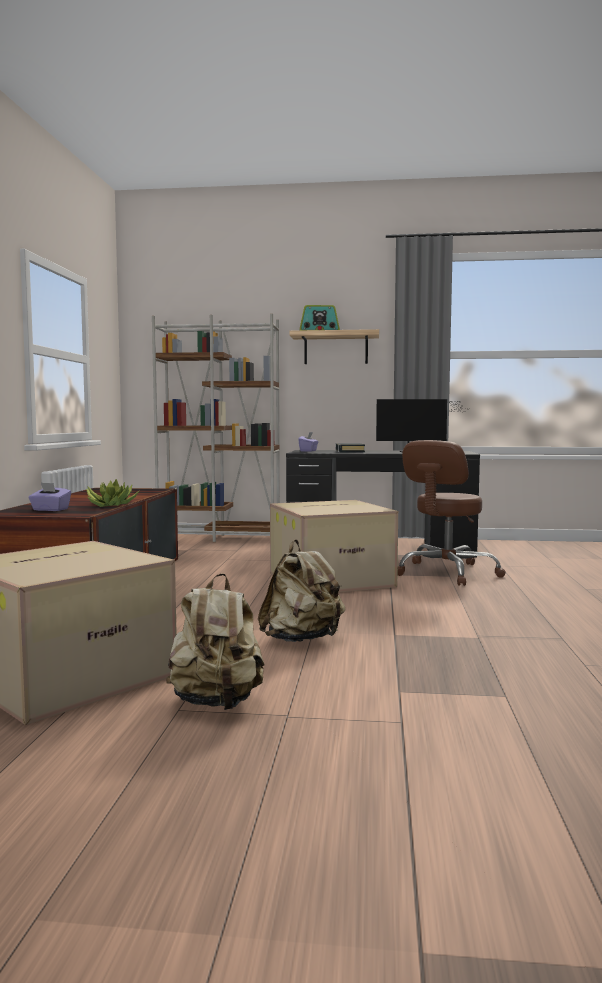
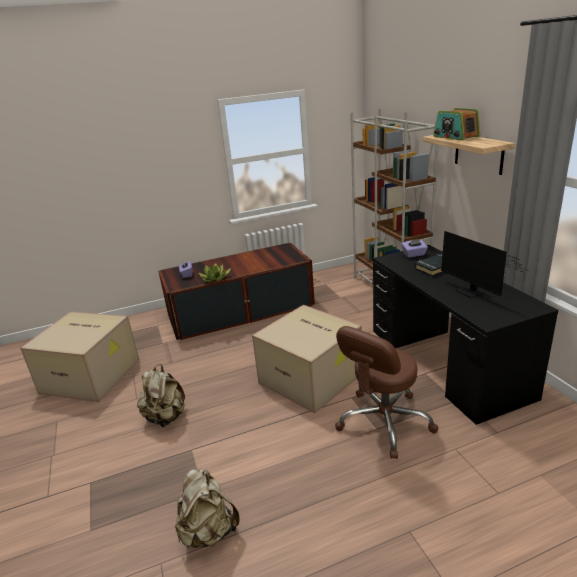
camera: 65 degrees right, 20 degrees up
(217, 703) = (65, 428): beige backpack -> beige backpack (208, 531)
(445, 574) = (382, 424): brown office chair -> brown office chair turned 60 degrees counterclockwise

